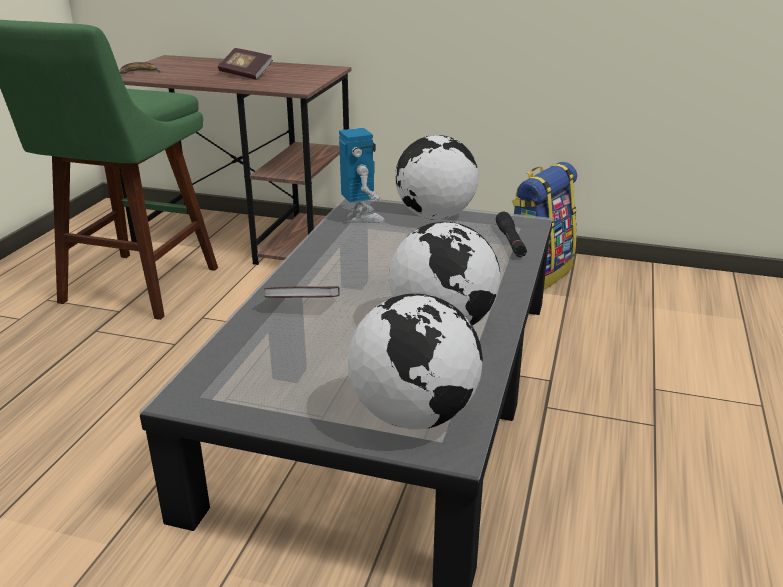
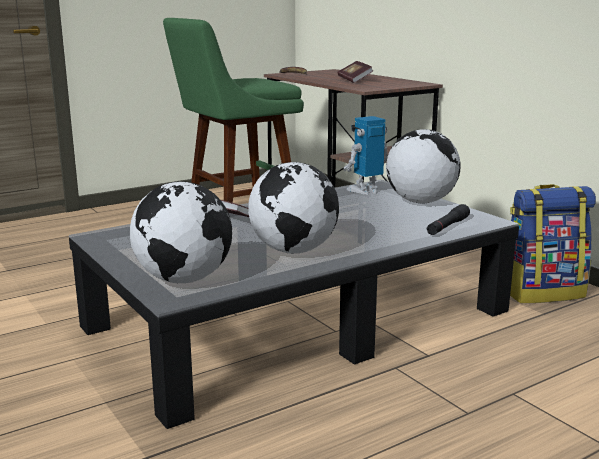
camera: 40 degrees right, 10 degrees down
(362, 217) = (365, 191): toy robot -> toy robot turned 135 degrees counterclockwise

